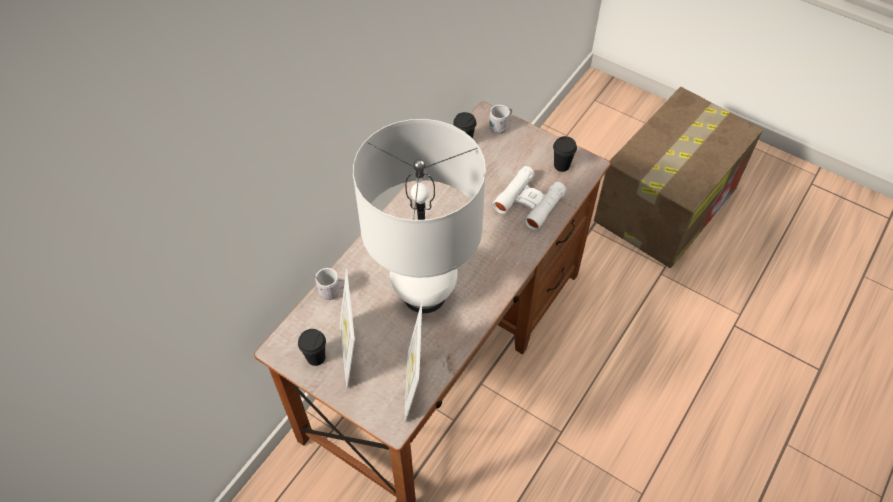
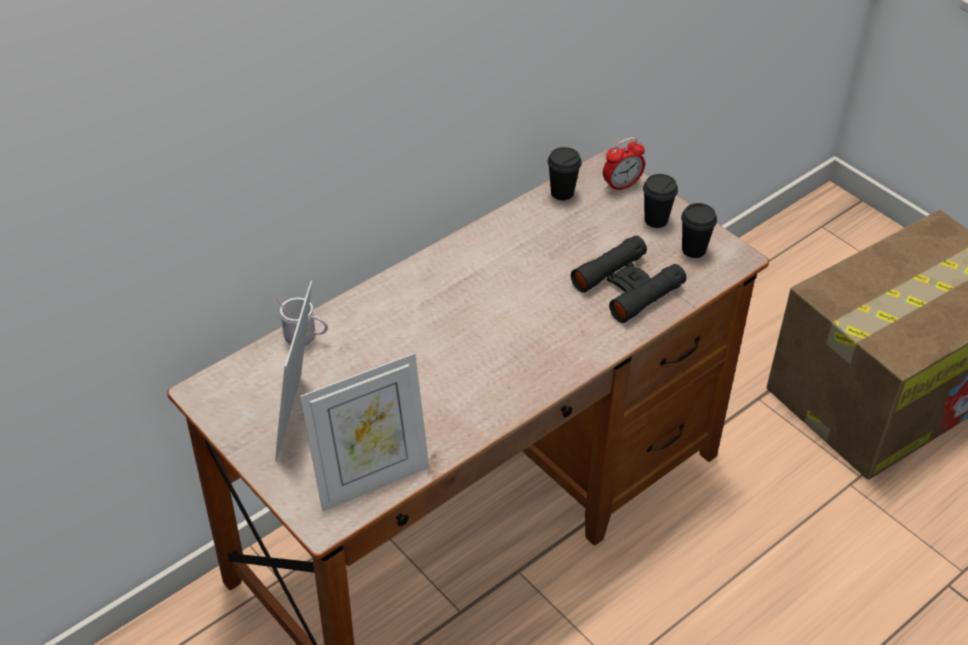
camera: 15 degrees right, 10 degrees down
(316, 357) = (249, 413): black cup -> black cup (656, 220)
(414, 386) = (371, 480): picture frame -> picture frame turned 135 degrees counterclockwise
(424, 294) = (430, 369): white table lamp -> none
(500, 127) = (621, 185): white mug -> alarm clock
(529, 202) = (627, 286): white binoculars -> black binoculars

